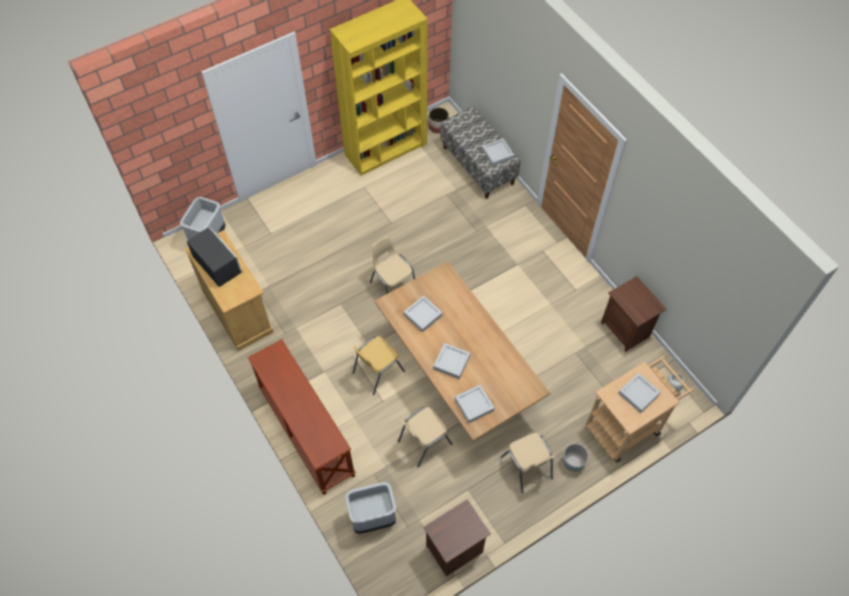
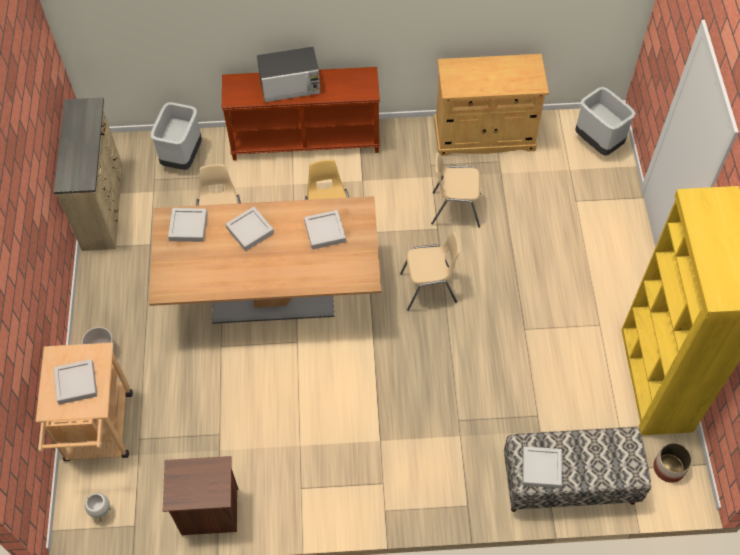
camera: 120 degrees right, 0 degrees up
(217, 264) = (503, 72): microwave -> microwave (290, 86)
(455, 550) = (104, 206): brown nightstand -> beige dresser
(527, 468) = (130, 306): beige chair -> beige chair (455, 209)

